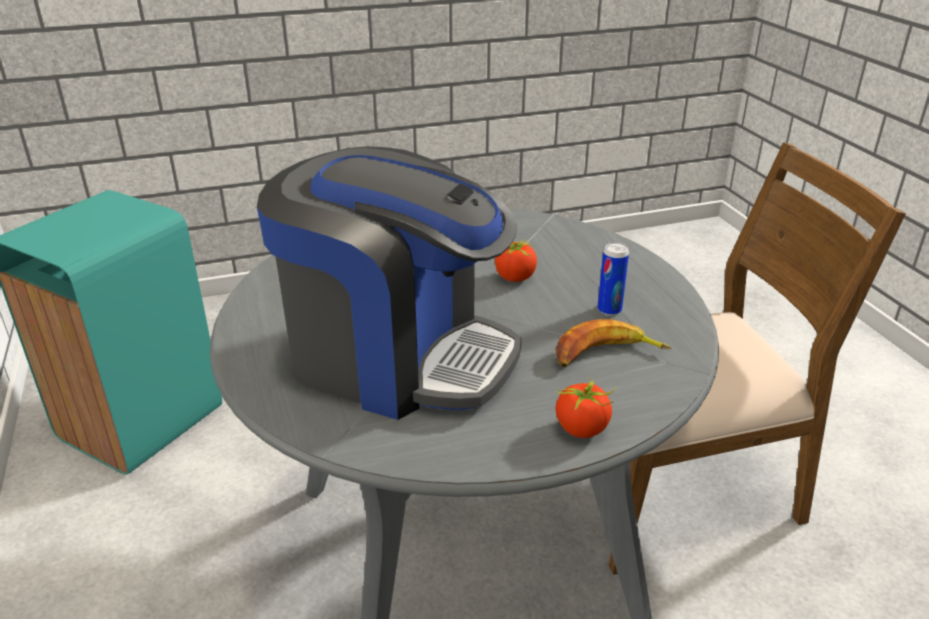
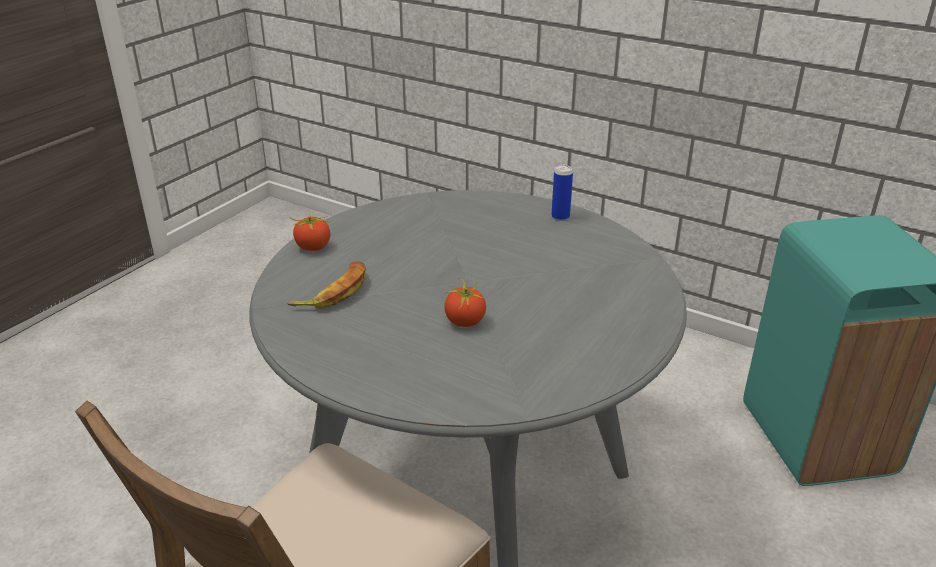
camera: 140 degrees right, 0 degrees up
(397, 356) = (462, 238): coffee machine -> none
(609, 310) = (361, 326): can -> can (560, 217)

